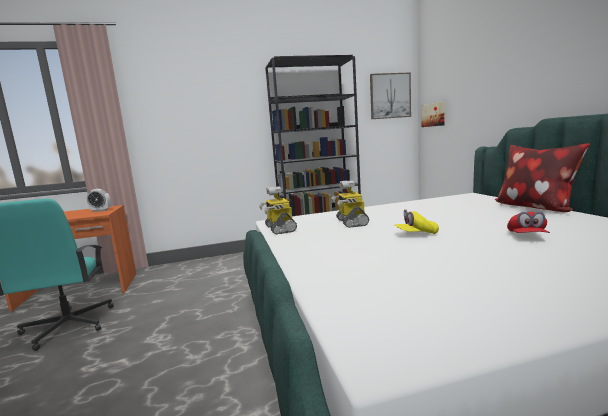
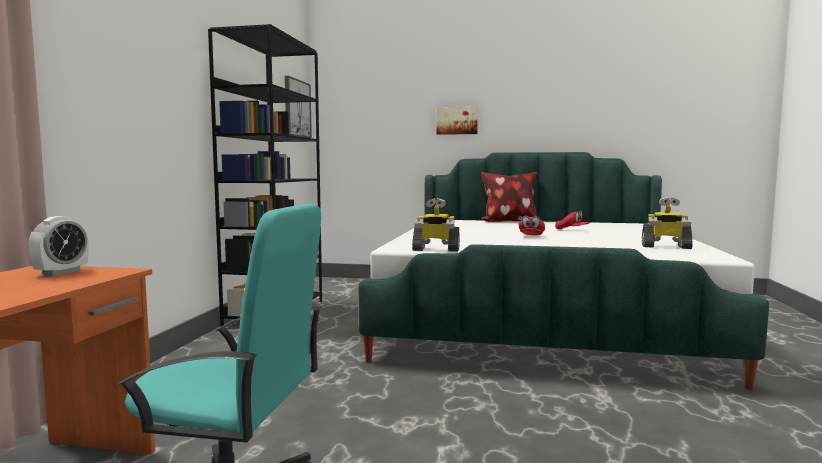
camera: 65 degrees left, 5 degrees down
(351, 222) = (460, 239): toy robot -> toy robot (665, 247)
(416, 234) = (531, 237): yellow cap -> red cap
(433, 115) = (343, 139): picture -> picture (457, 120)

